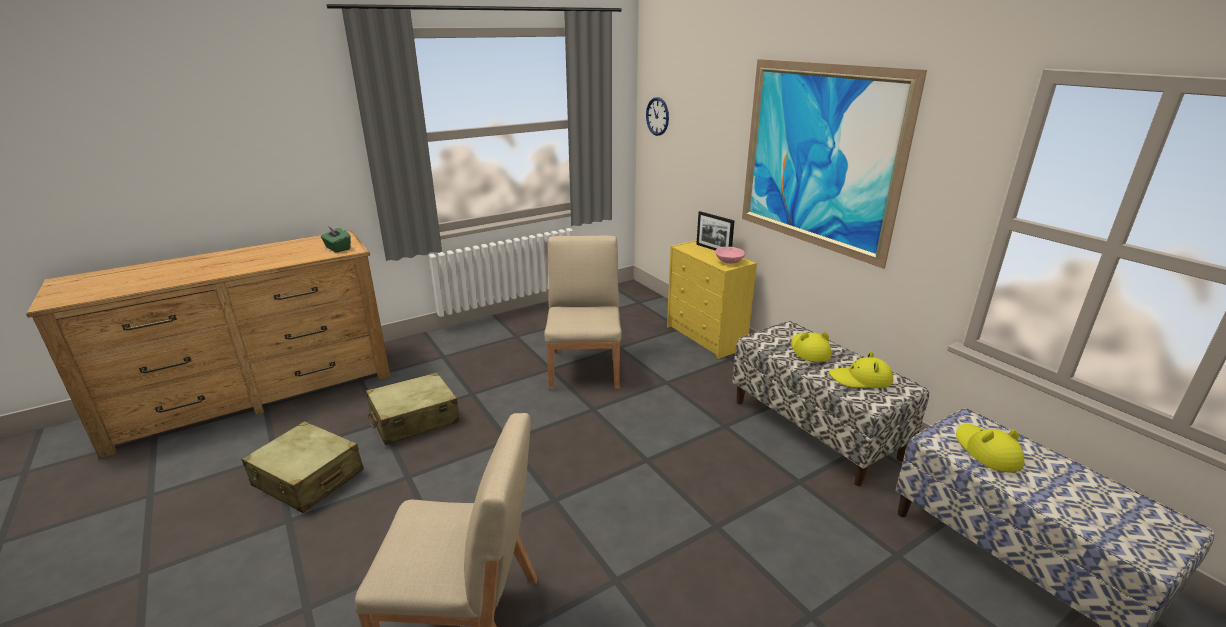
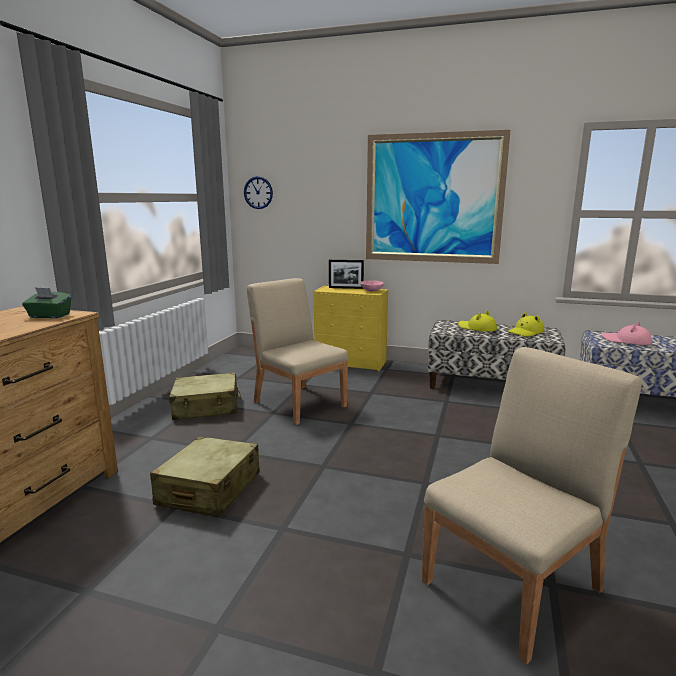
camera: 40 degrees left, 10 degrees down
(308, 478) = (173, 585): beige suitcase -> beige suitcase (206, 407)
(986, 451) = (626, 341): yellow hat -> pink hat

